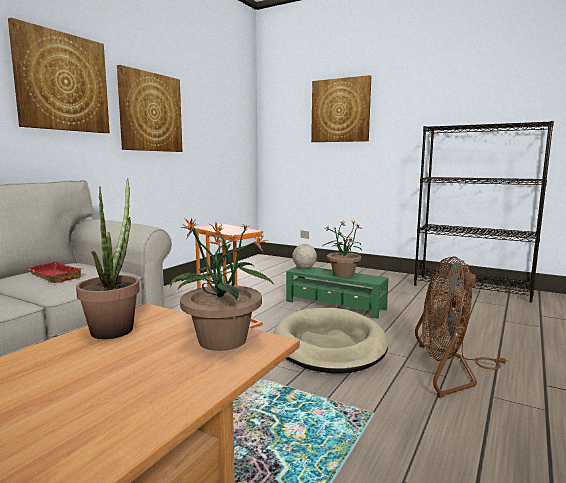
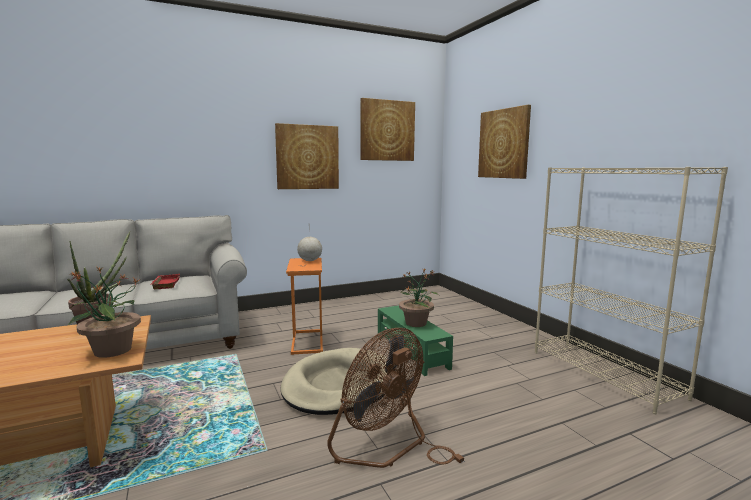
camera: 35 degrees right, 0 degrees up
(62, 82) = (227, 143): picture -> picture (387, 130)
(304, 268) = (398, 309): globe -> globe (309, 261)
(472, 288) = (605, 374): black bookcase -> beige bookcase

